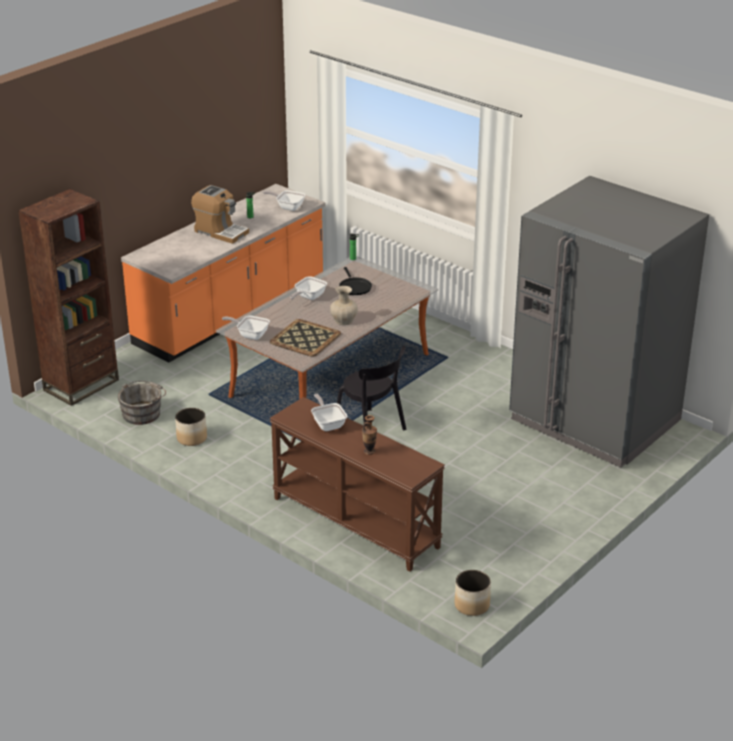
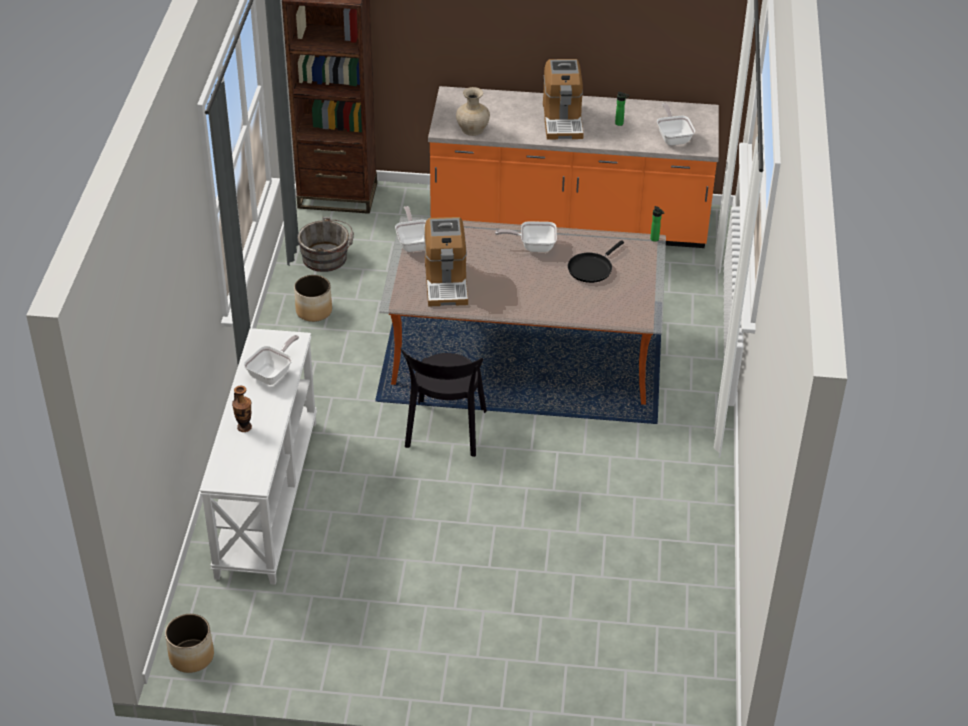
camera: 55 degrees right, 10 degrees up
(305, 338) = (446, 282): tray -> coffee machine
(344, 320) = (511, 293): beige vase -> beige vase (473, 129)
(354, 523) = (266, 497): brown console table -> white console table
(594, 420) = (649, 611): grey fridge -> none

